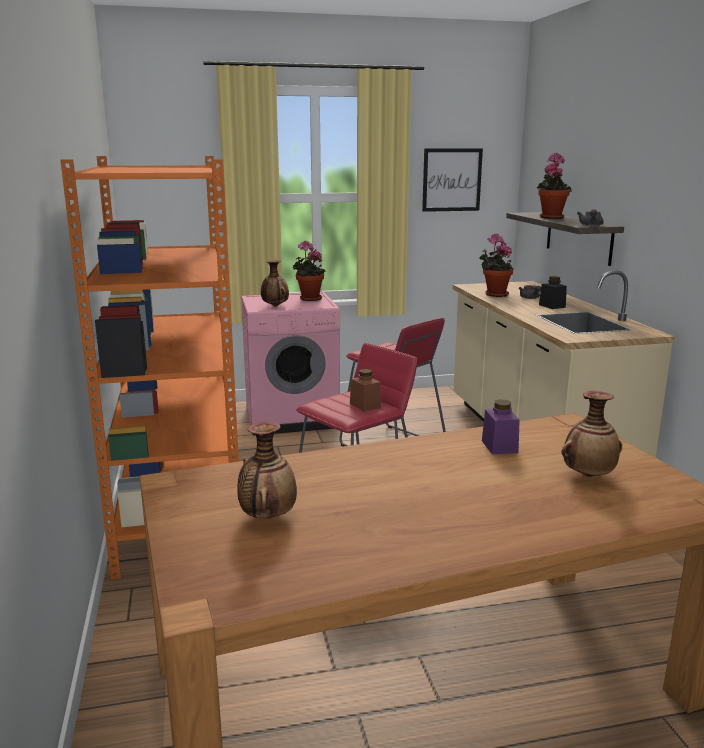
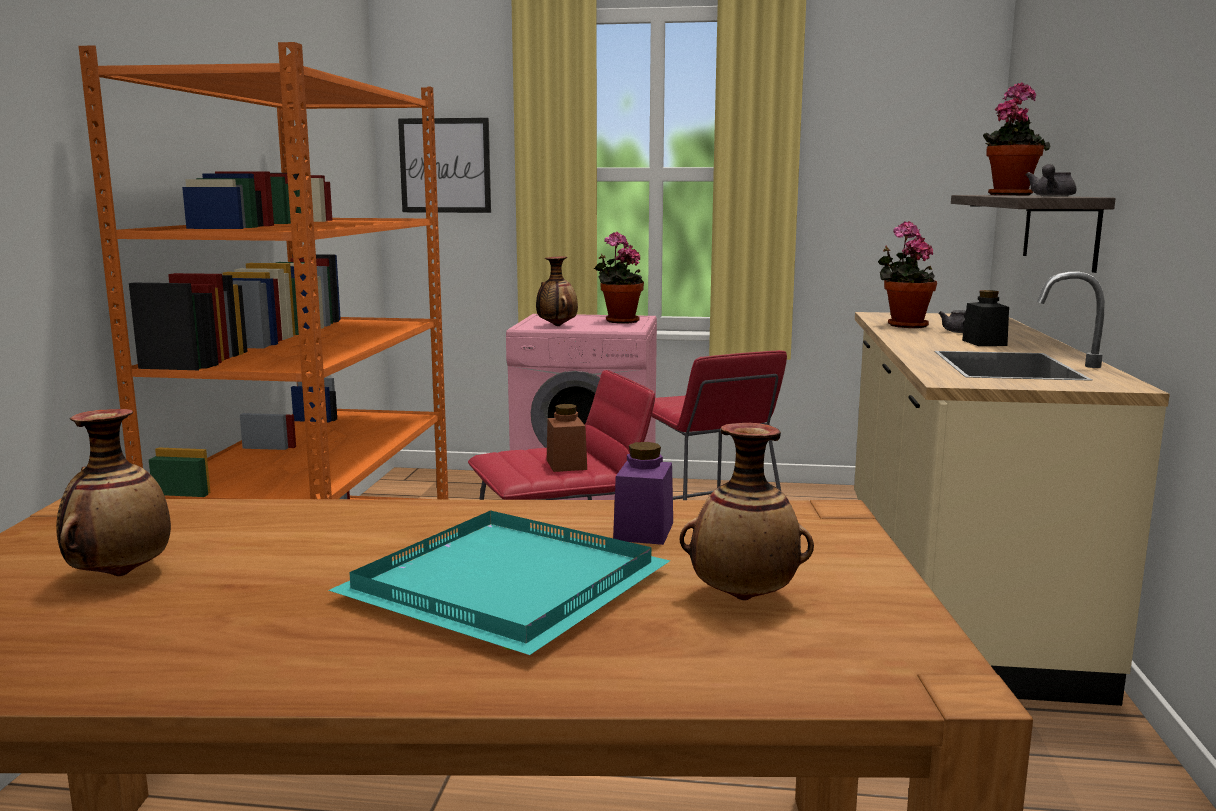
camera: 20 degrees right, 5 degrees down
(452, 180) = (878, 148): picture -> picture (445, 165)
(474, 486) = (505, 583): none -> turquoise tray

